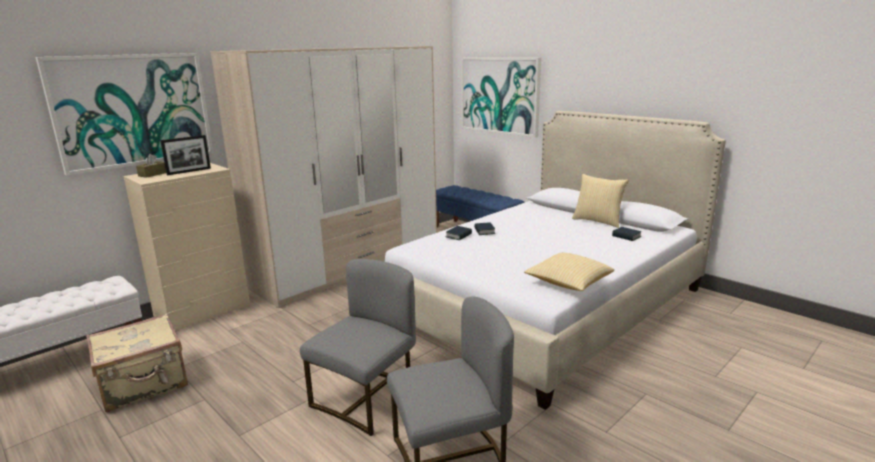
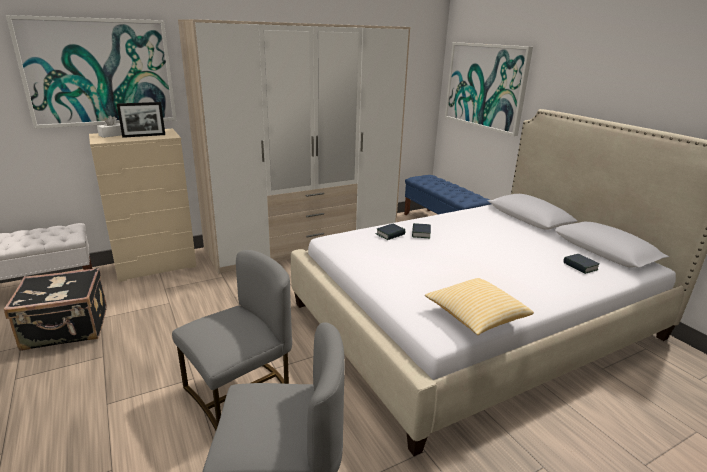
camera: 15 degrees right, 5 degrees up
(144, 385) = (67, 329): beige suitcase -> black suitcase
(153, 174) = (112, 135): brown tissue box -> white tissue box
(598, 221) = (556, 241): pillow -> none

